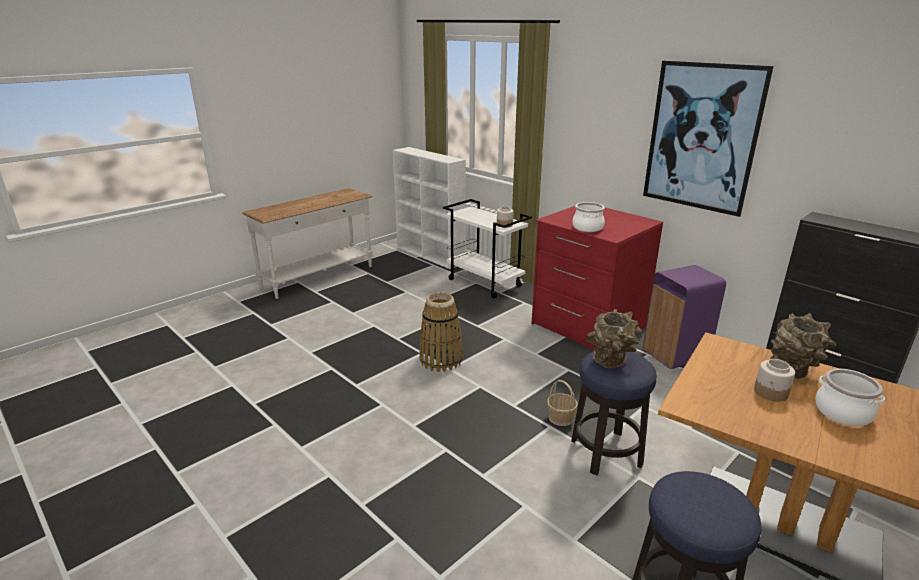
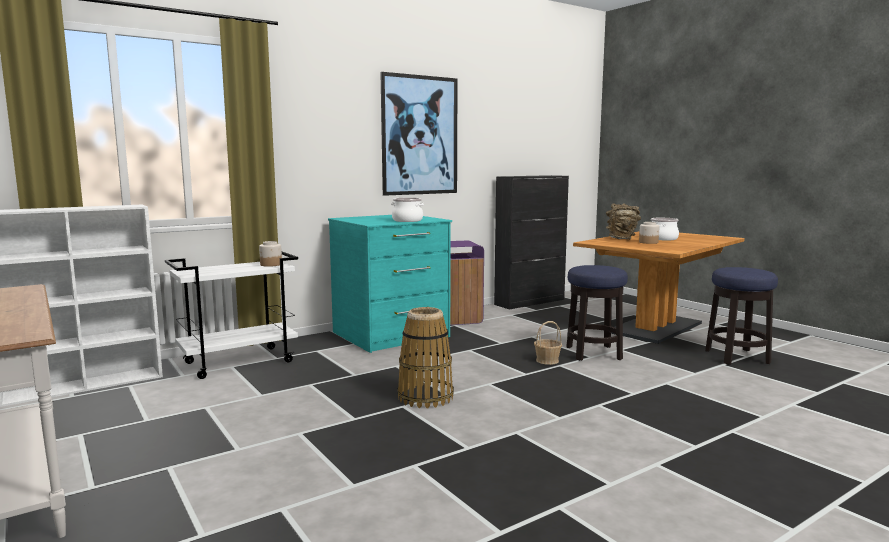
camera: 80 degrees left, 15 degrees down
(587, 326) = (391, 335): red dresser -> turquoise dresser
(612, 362) = (596, 268): brown vase -> none

